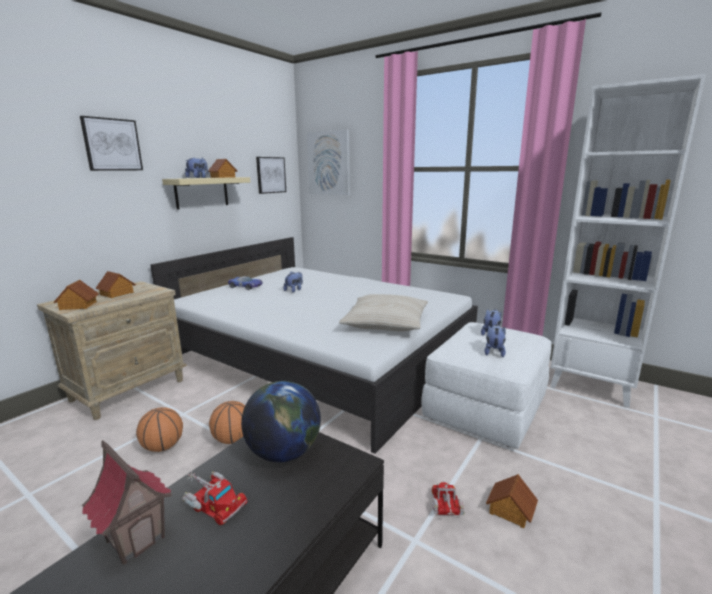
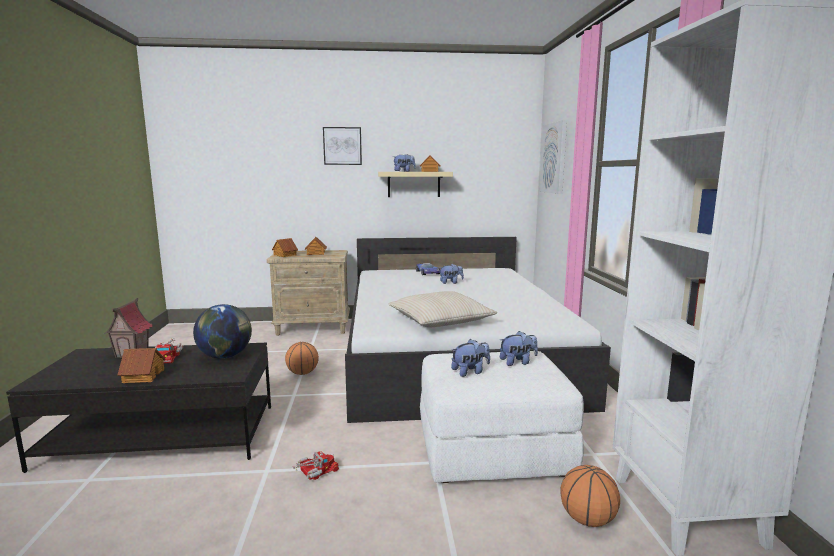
camera: 50 degrees right, 5 degrees down
(163, 447) = (272, 360): basketball -> basketball (587, 520)
(270, 175) = (496, 170): picture -> none
(510, 510) = (342, 504): toy house -> toy house (143, 376)

